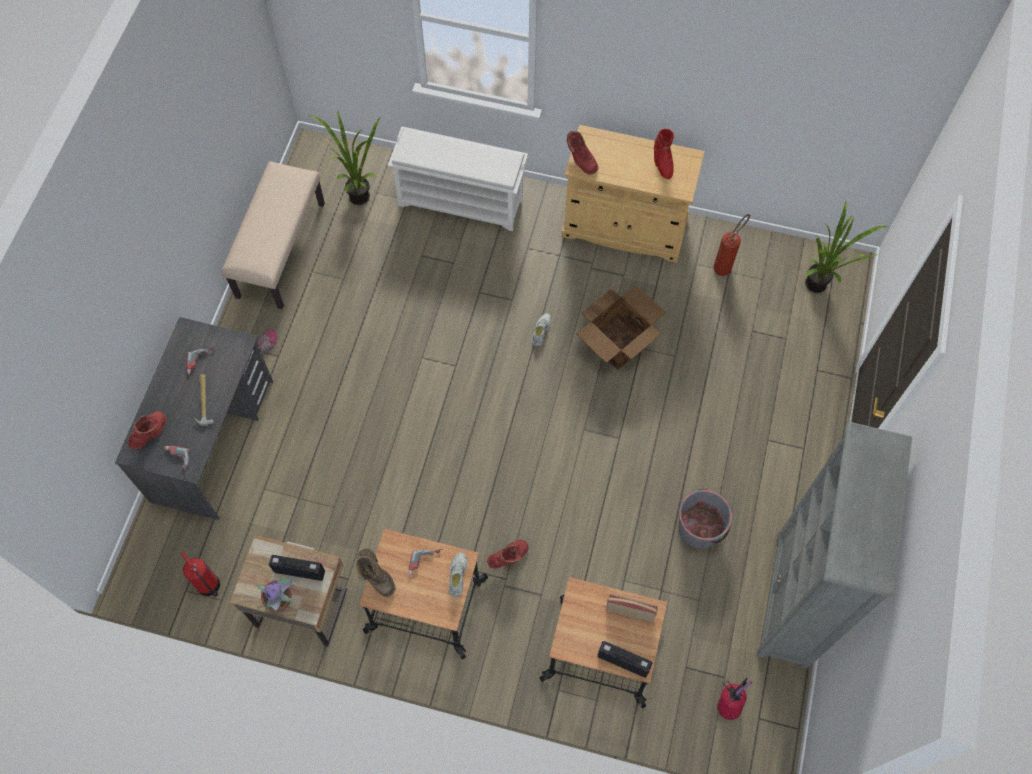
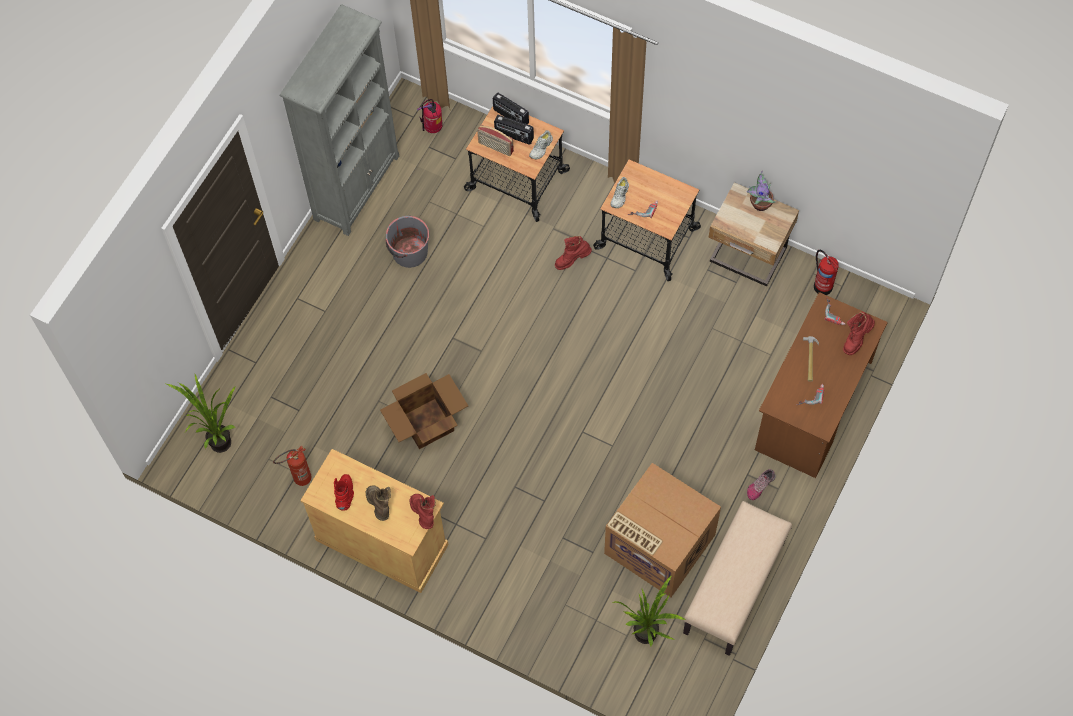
camera: 165 degrees left, 0 degrees up
(213, 440) = (813, 406): grey desk -> brown desk
(299, 571) = (742, 221): radio -> radio (514, 136)
(360, 274) = (658, 544): none -> cardboard box
(376, 576) = (683, 206): brown boot -> brown boot (380, 506)
(462, 201) = (539, 606): white shoe rack -> none
(540, 331) = (495, 449): white shoe -> white shoe (541, 148)

